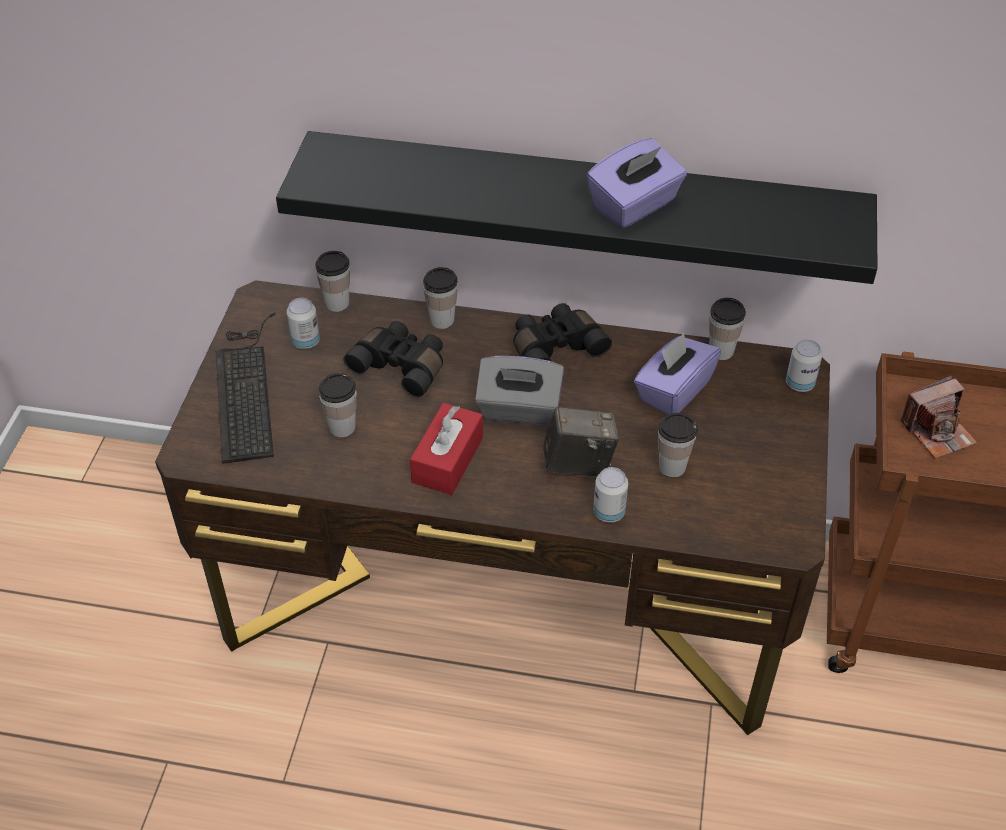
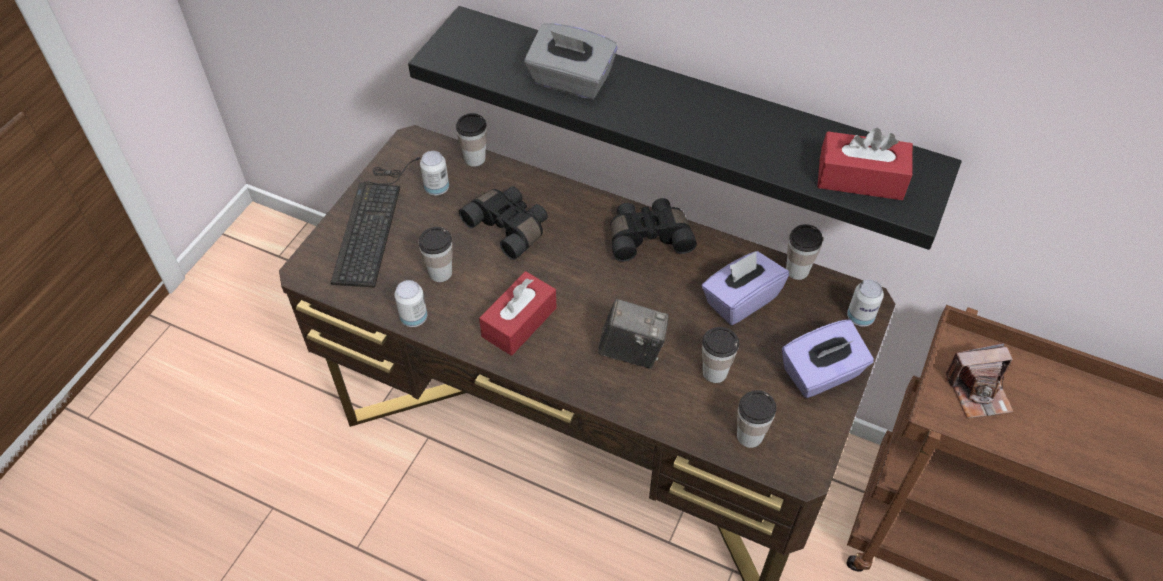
camera: 15 degrees right, 5 degrees up
(442, 320) = (558, 191): cup -> cup (749, 436)
(519, 409) = (596, 288): grey tissue box -> grey tissue box (570, 81)
(609, 512) = (643, 403): can -> can (414, 318)
(634, 205) = (723, 129): purple tissue box -> purple tissue box (821, 374)
(787, 228) = (860, 178): none -> red tissue box

